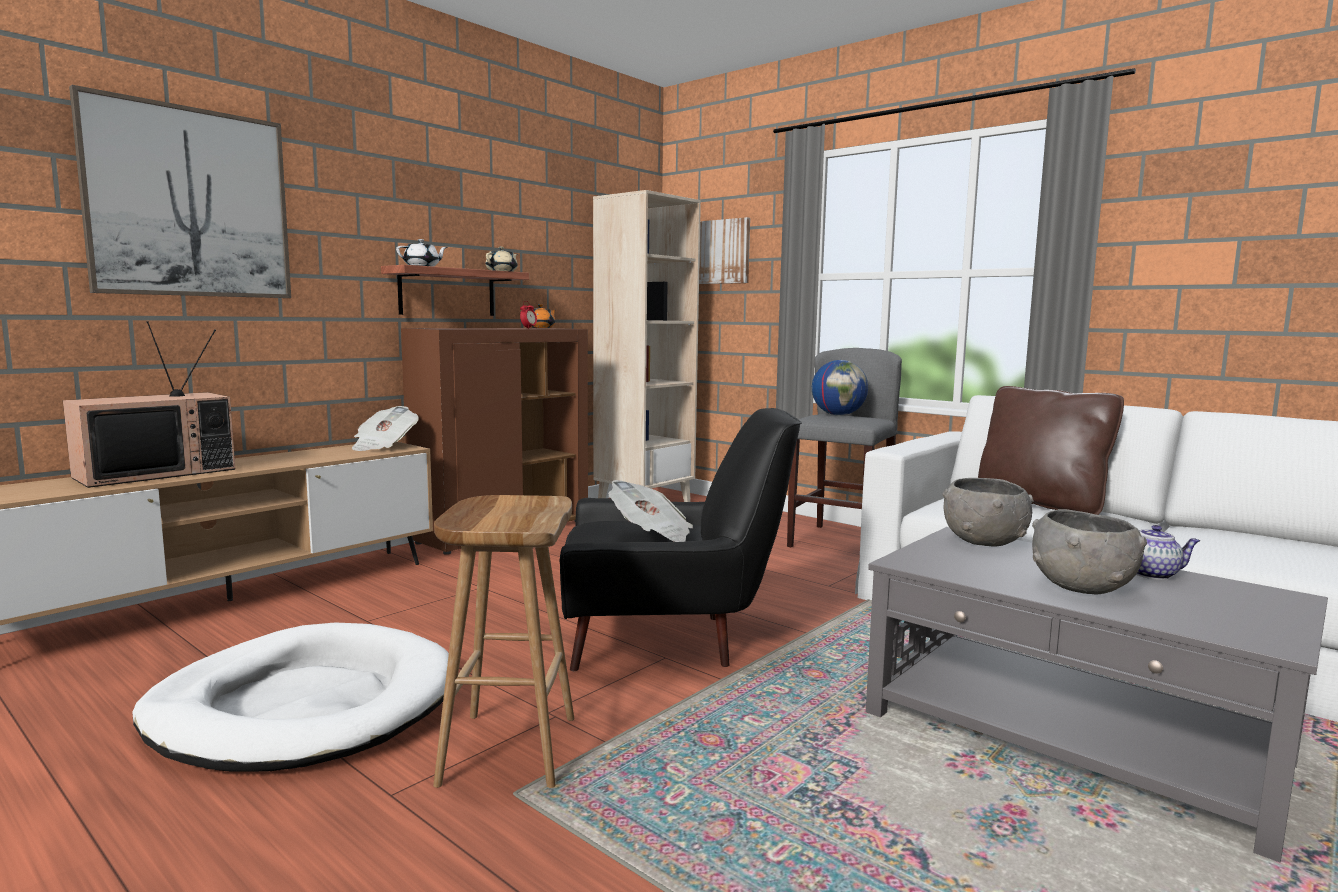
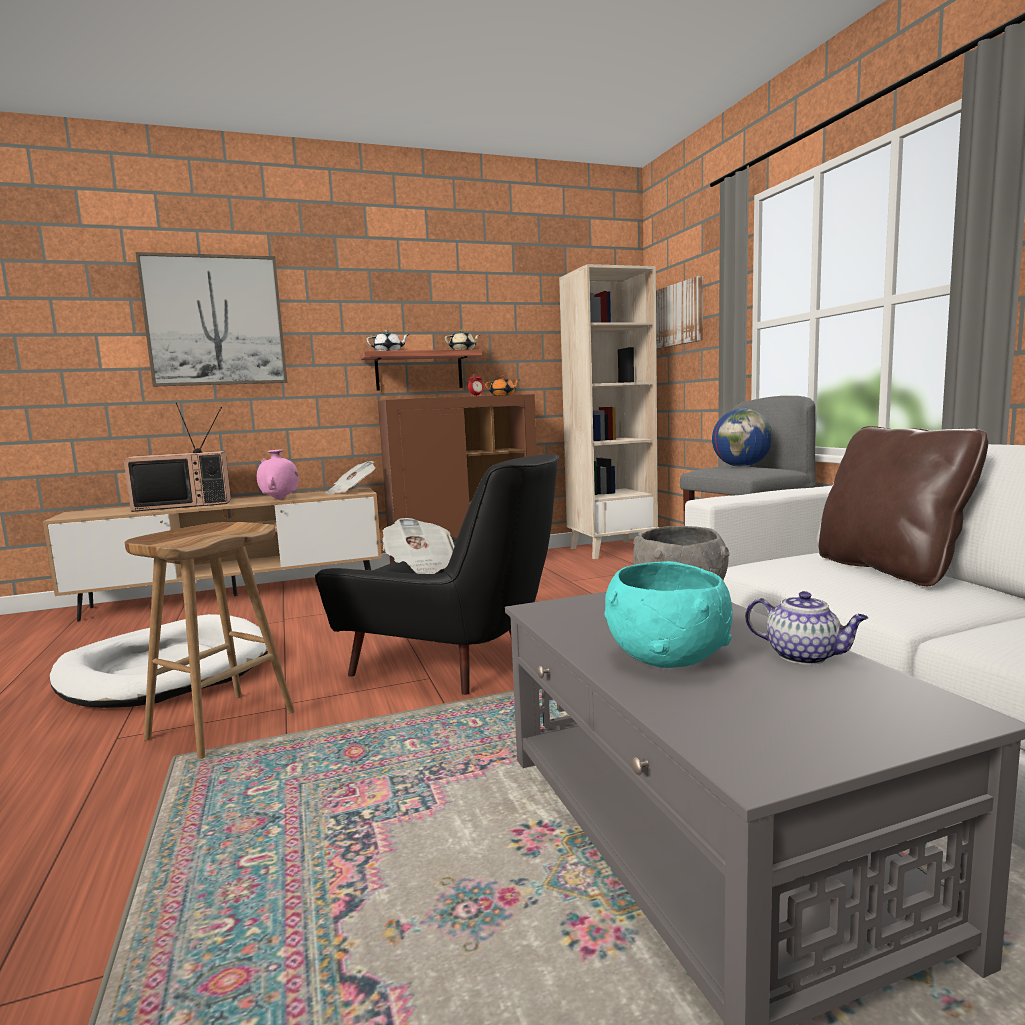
camera: 30 degrees right, 0 degrees up
(306, 460) = (280, 499): none -> pink vase
(1083, 587) = (668, 658): grey bowl -> turquoise bowl

